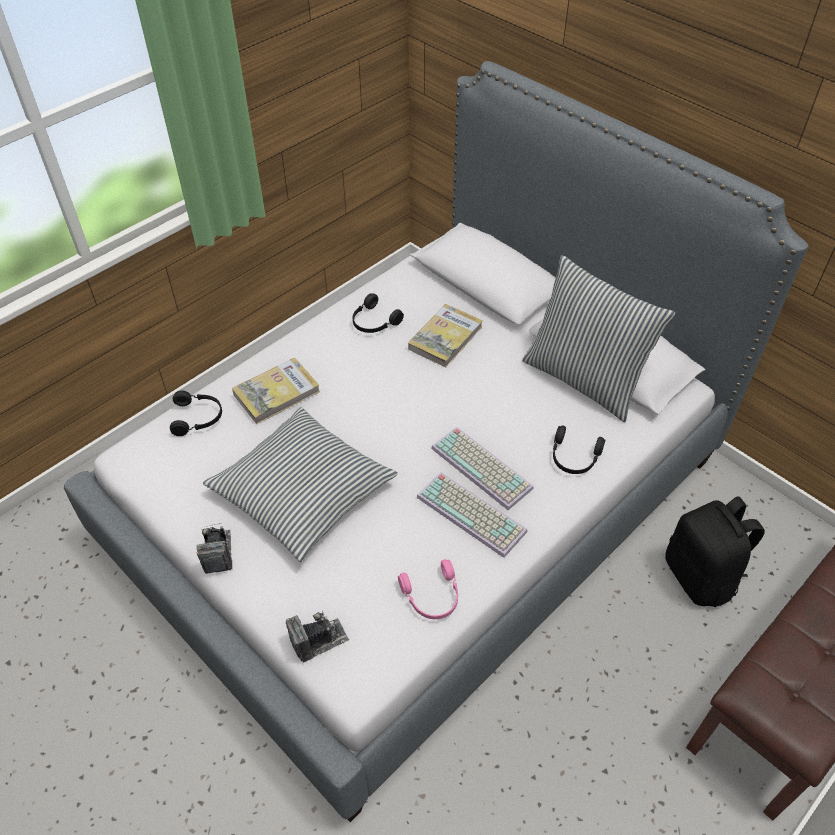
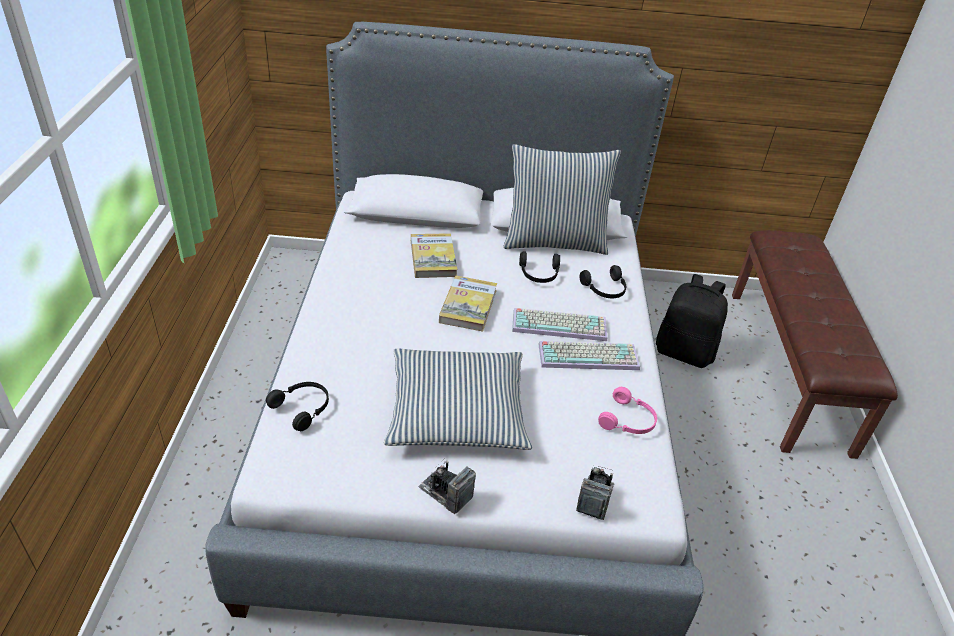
camera: 45 degrees left, 10 degrees down
(276, 393) = (350, 355): book -> book (468, 306)
(374, 322) = (366, 272): black headphones -> black headphones (539, 274)

